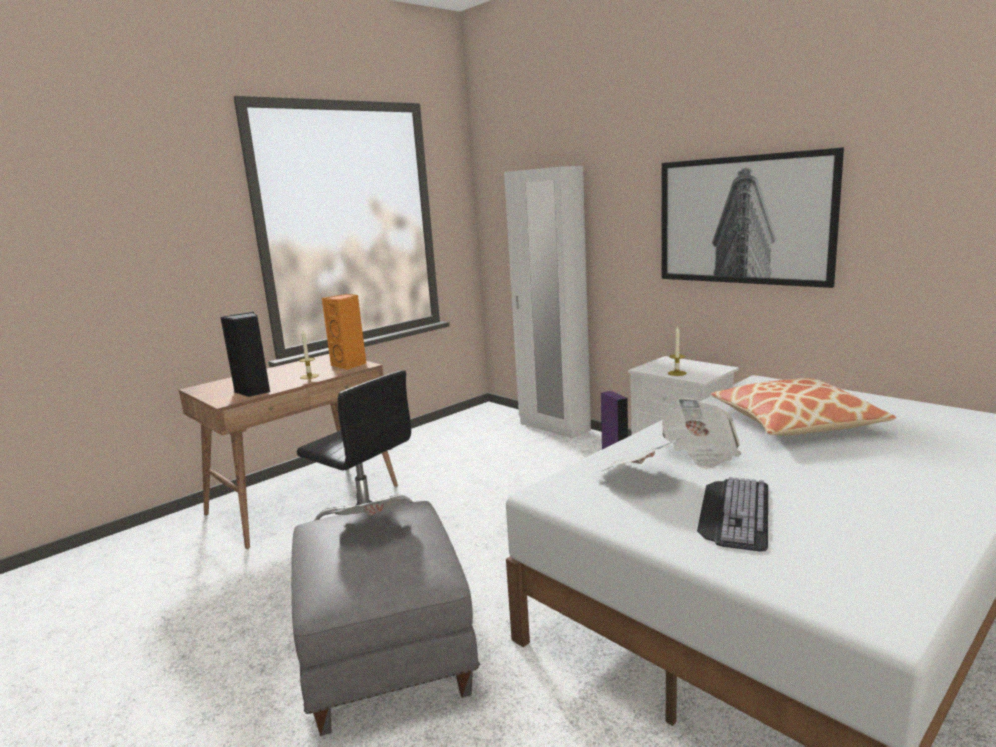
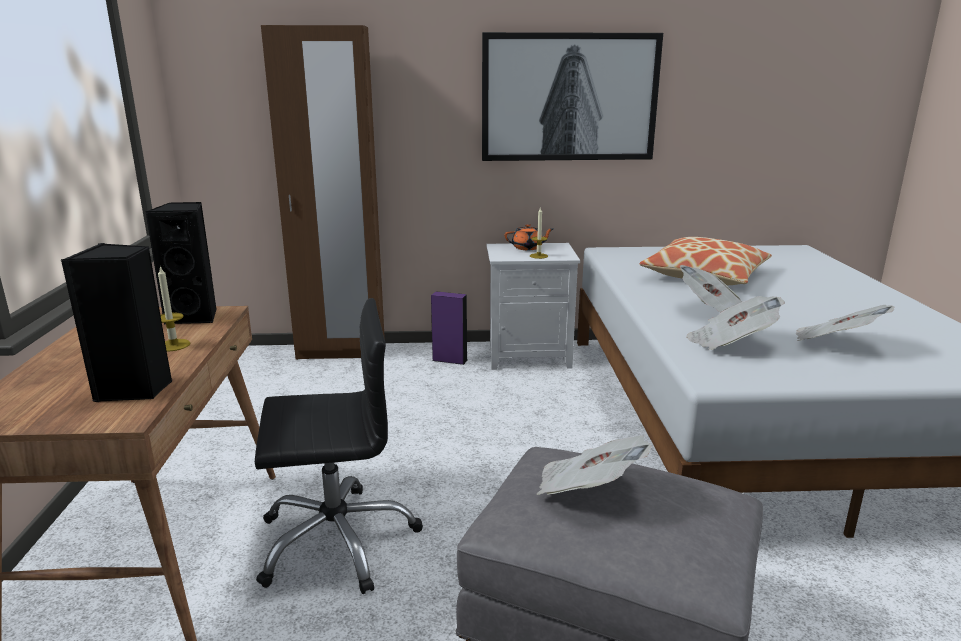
camera: 50 degrees left, 5 degrees up
(350, 365) = (195, 316): orange speaker -> black speaker
(554, 427) = (341, 352): white wardrobe -> brown wardrobe
(687, 365) = (528, 248): none -> orange teapot
(733, 511) = (835, 344): keyboard -> newspaper

